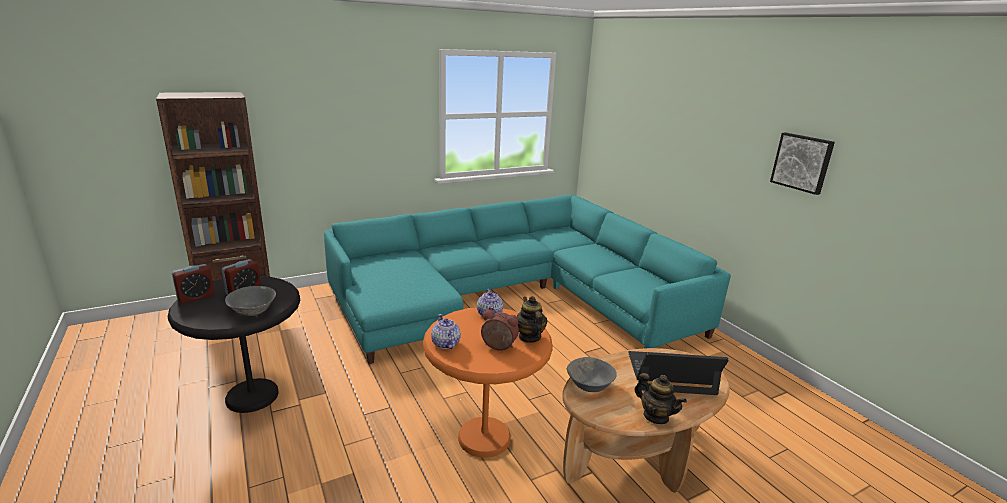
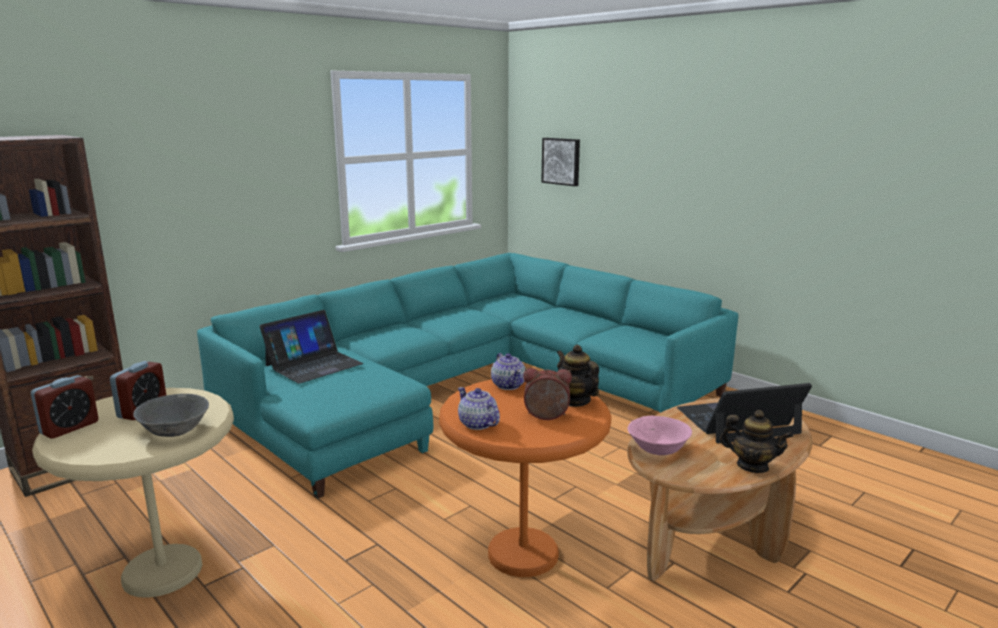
camera: 15 degrees left, 5 degrees down
(252, 396) = (163, 572): black side table -> beige side table
(391, 267) = (313, 364): none -> laptop
(590, 385) = (659, 449): grey bowl -> pink bowl
(802, 162) = (804, 169): picture -> picture (561, 161)

